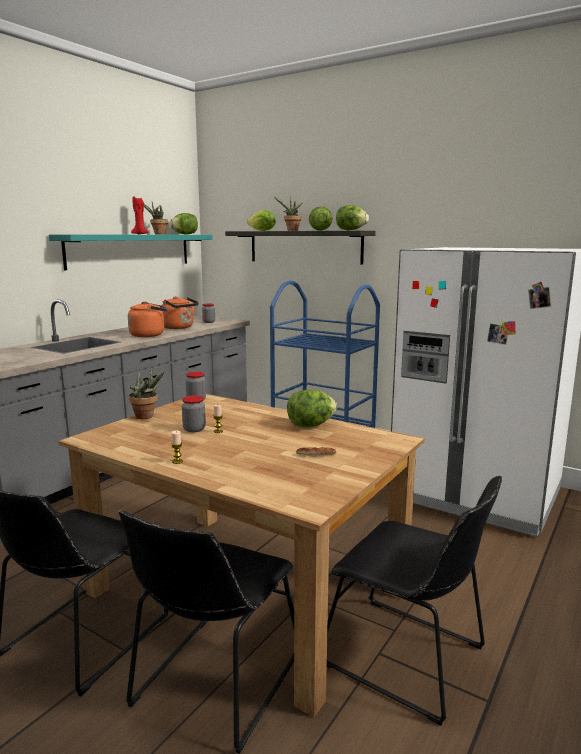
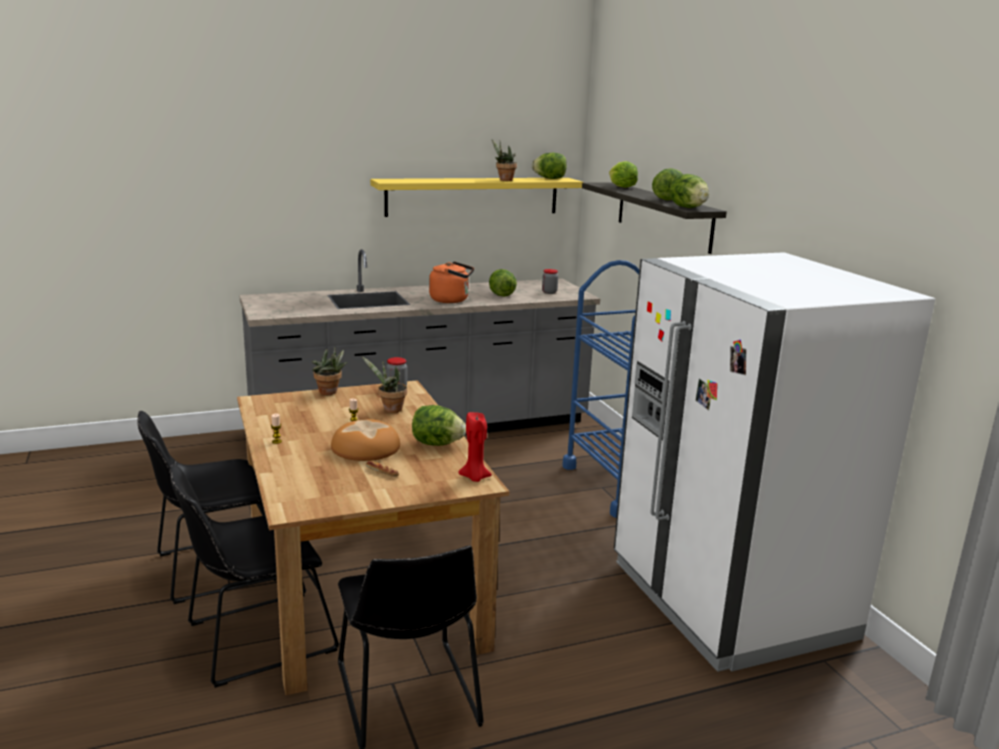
camera: 35 degrees right, 5 degrees up
(130, 250) = (473, 196): turquoise shelf -> yellow shelf
(140, 234) = (478, 180): red candle -> red candle (475, 478)
(179, 327) = (501, 295): orange kettle -> lettuce
(194, 429) = (340, 417): jar -> none
(264, 443) = (365, 448): none -> bread
(291, 230) = (645, 193): potted plant -> potted plant (390, 410)

